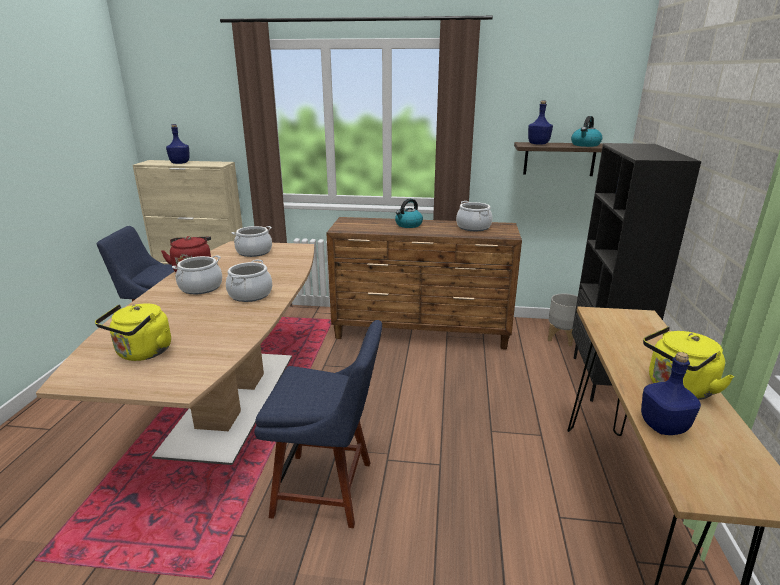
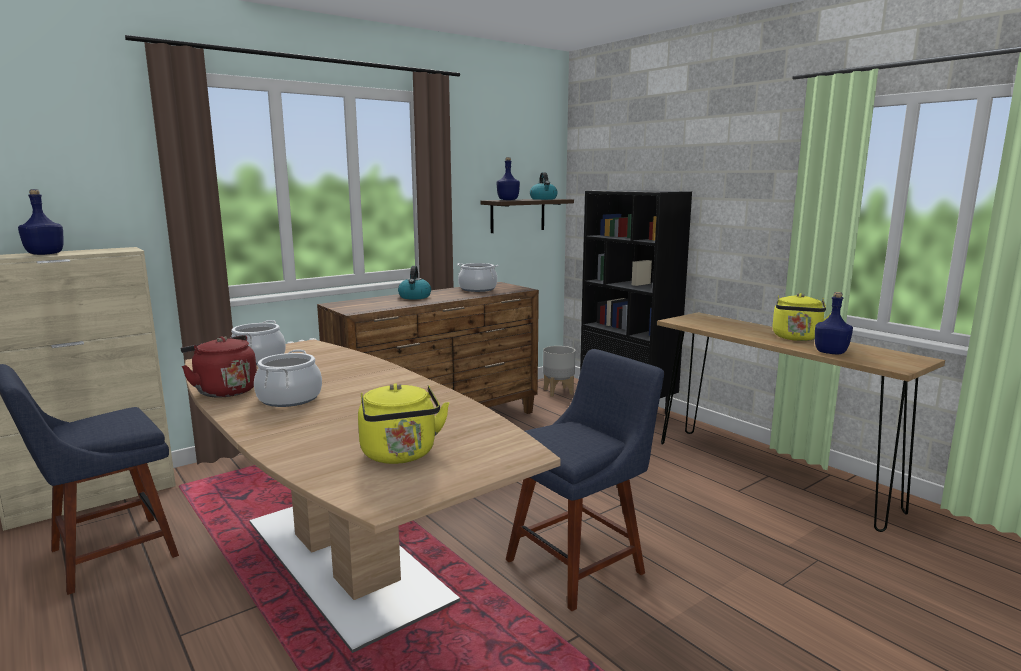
camera: 45 degrees left, 10 degrees down
(250, 294) = (372, 386): cooking pot -> none

